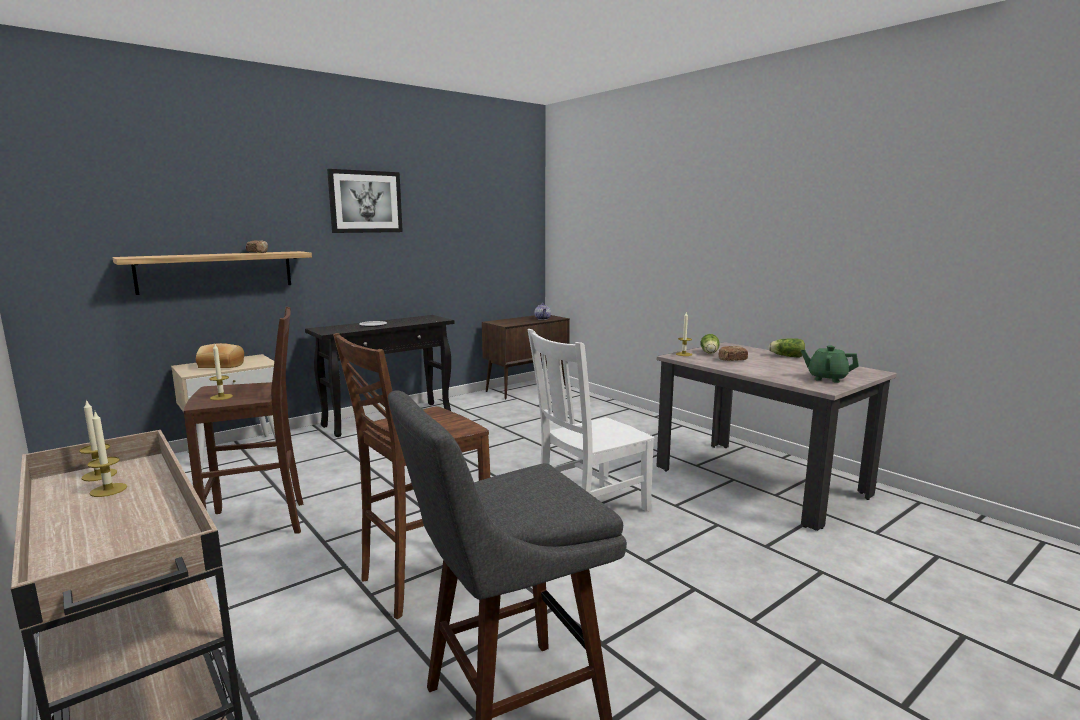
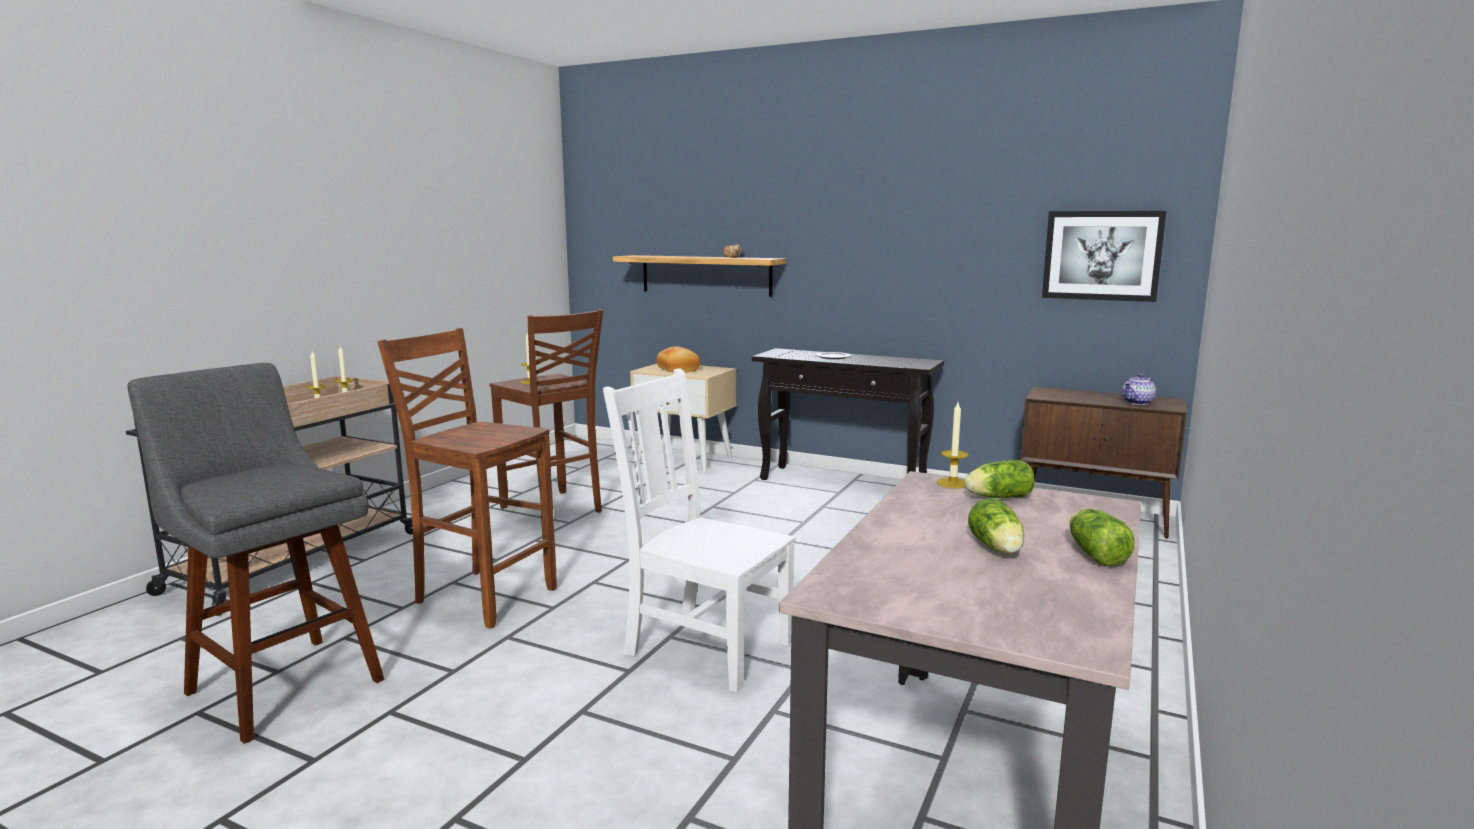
camera: 65 degrees right, 0 degrees up
(365, 201) = (868, 198): picture -> picture (1102, 255)
(732, 360) = (963, 515): bread -> none
(777, 363) = (997, 549): none -> lettuce
(827, 378) = (922, 594): green teapot -> none

